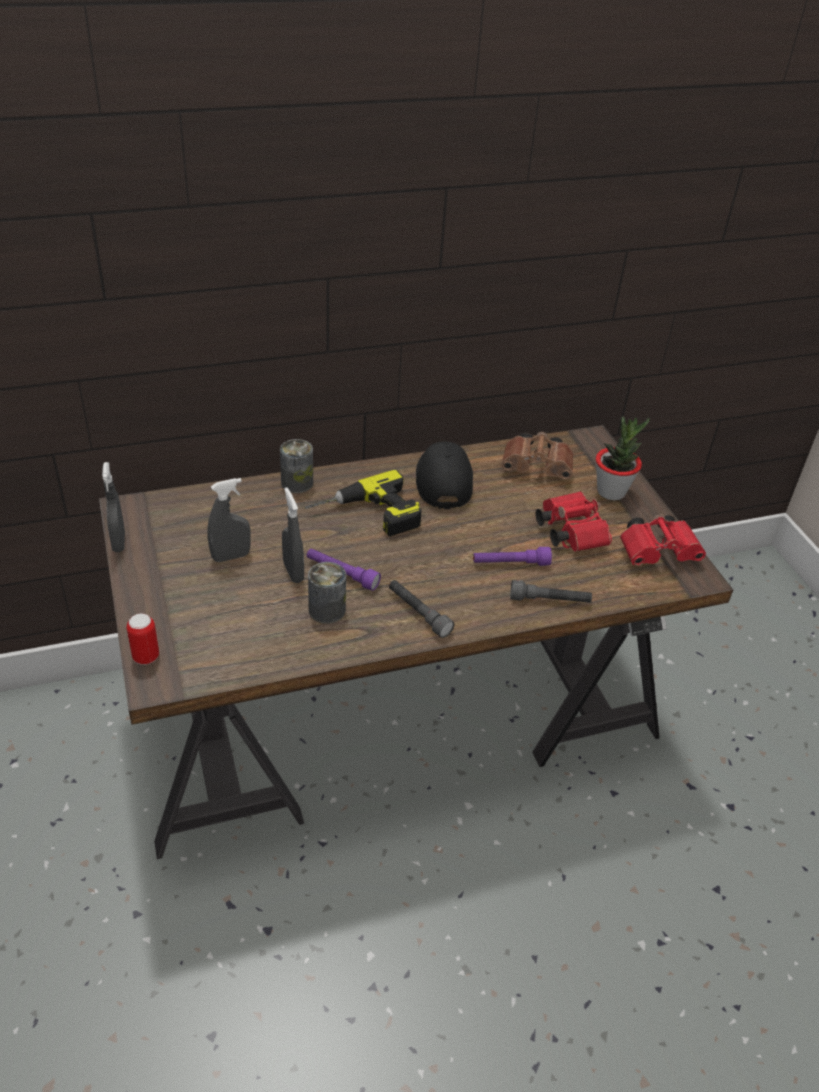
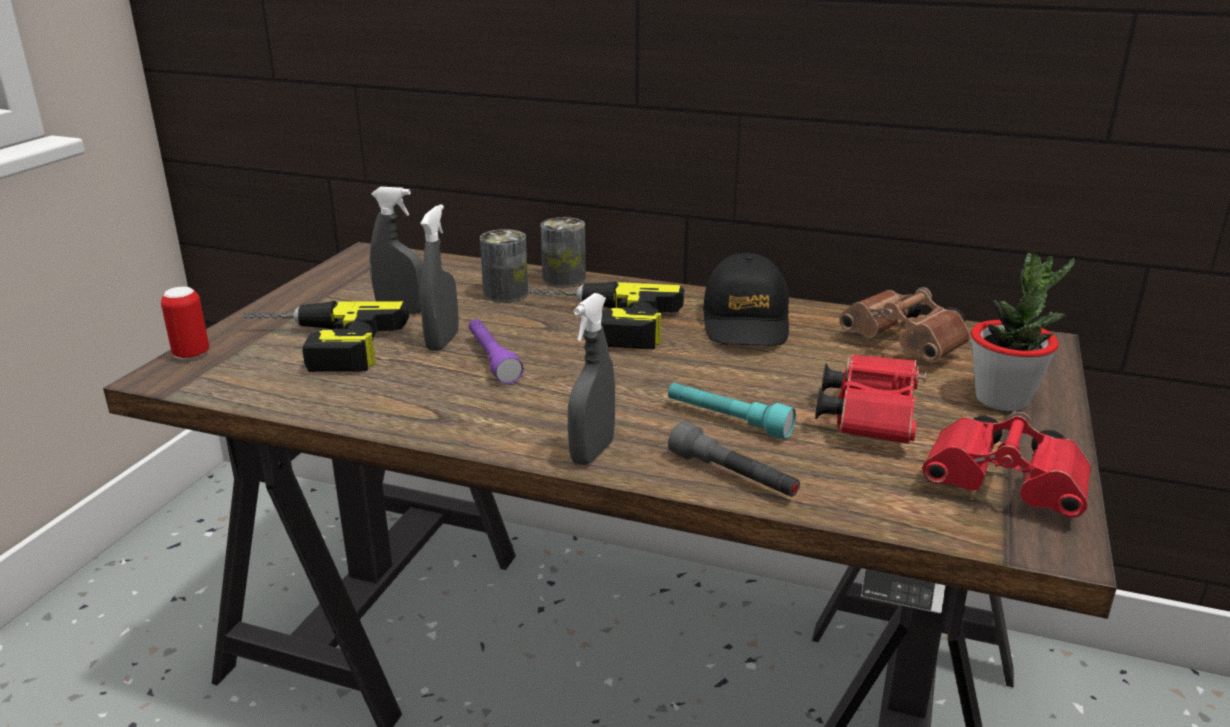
camera: 40 degrees right, 15 degrees down
(119, 542) = (320, 272): grey spray bottle -> grey spray bottle (592, 452)
(220, 612) = (316, 347): none -> power drill
(327, 610) = (424, 383): can -> can (505, 293)
(418, 613) = (526, 423): grey flashlight -> none
(443, 481) = (746, 322): black cap -> black cap turned 150 degrees clockwise
(510, 564) = (727, 420): purple flashlight -> turquoise flashlight

